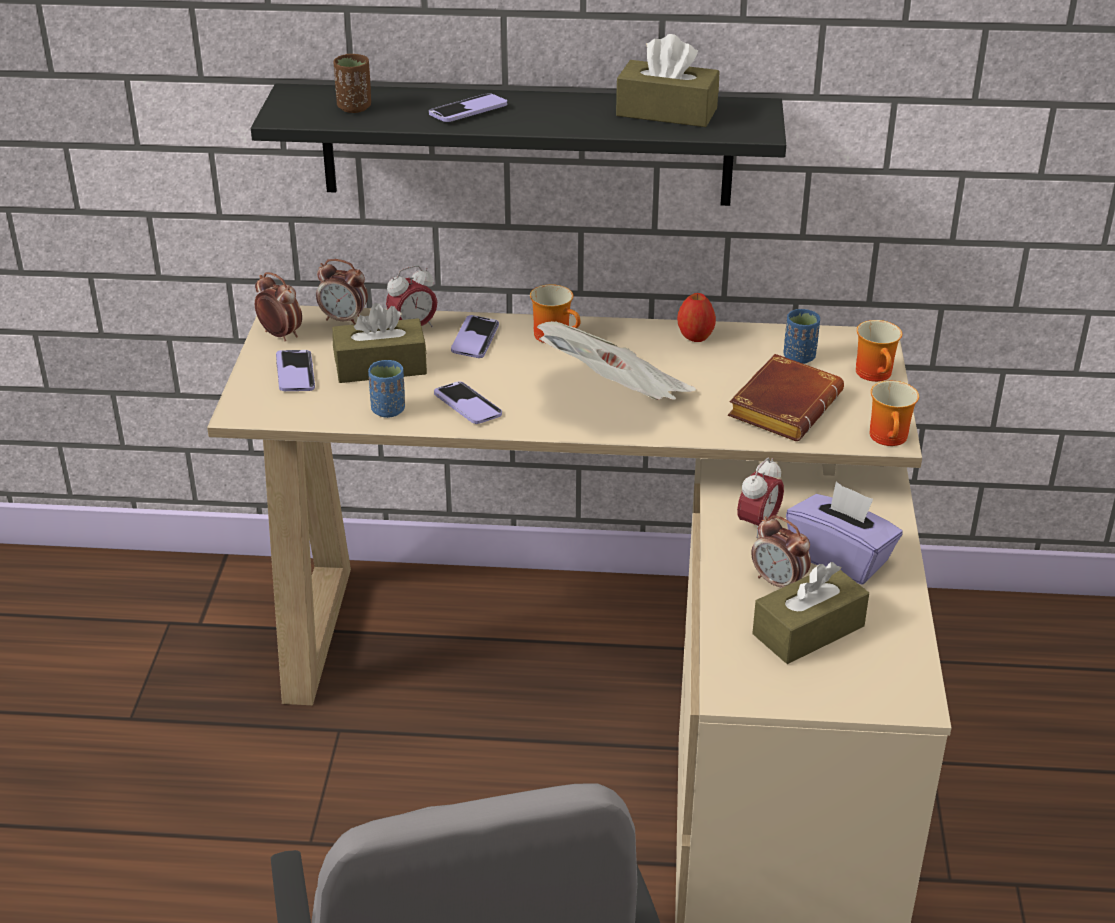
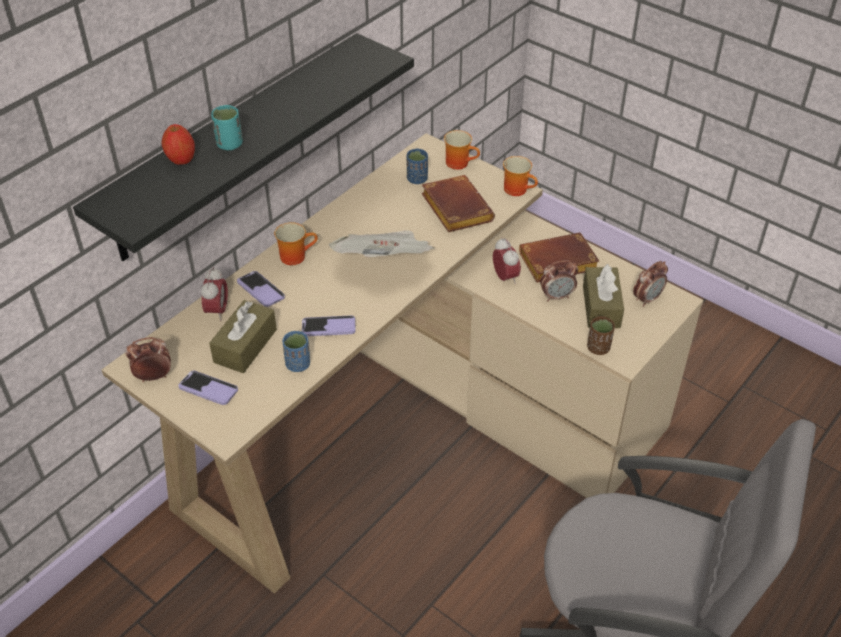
camera: 55 degrees left, 10 degrees up
(344, 319) = (170, 338): alarm clock -> alarm clock (647, 299)
(354, 107) = (163, 187): brown cup -> brown cup (598, 348)
(468, 110) = (229, 144): phone -> turquoise cup
(666, 112) = (326, 76): brown tissue box -> none
(695, 336) = (357, 204): apple -> apple (181, 160)
(840, 558) = (556, 264): purple tissue box -> brown book

